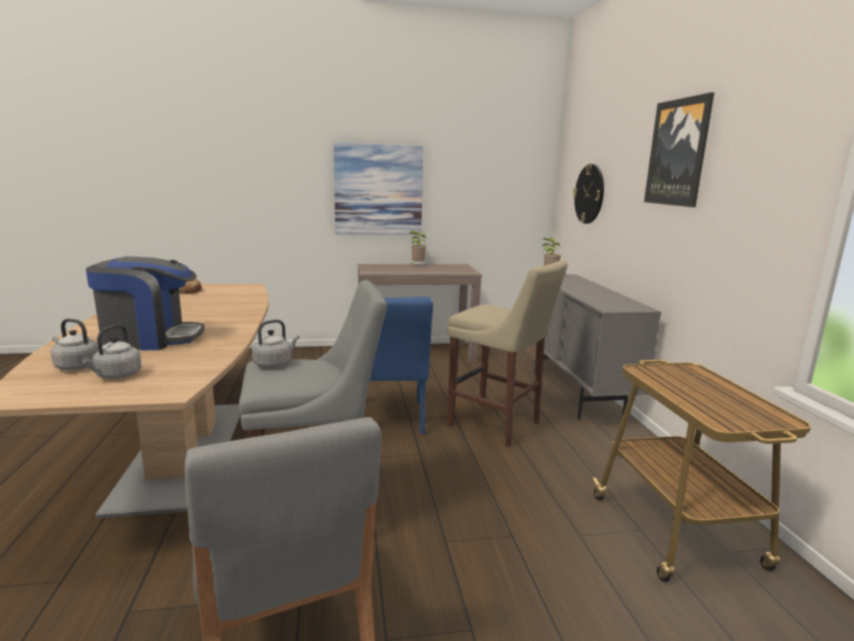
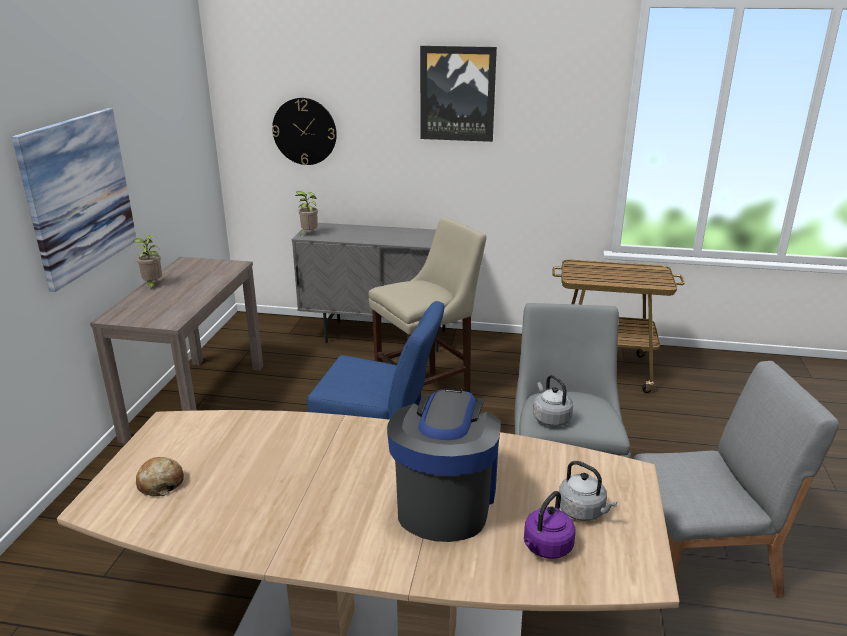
camera: 70 degrees left, 10 degrees up
(76, 366) = (546, 548): grey kettle -> purple kettle

